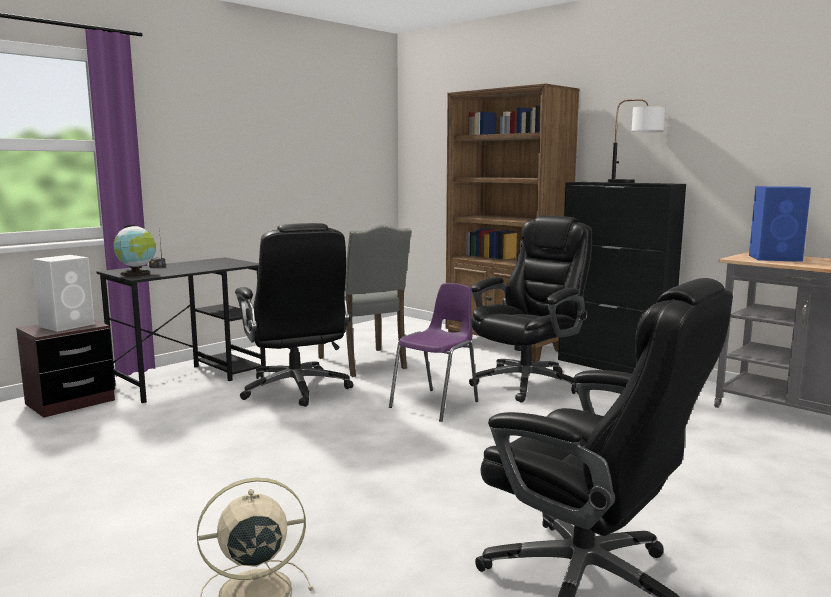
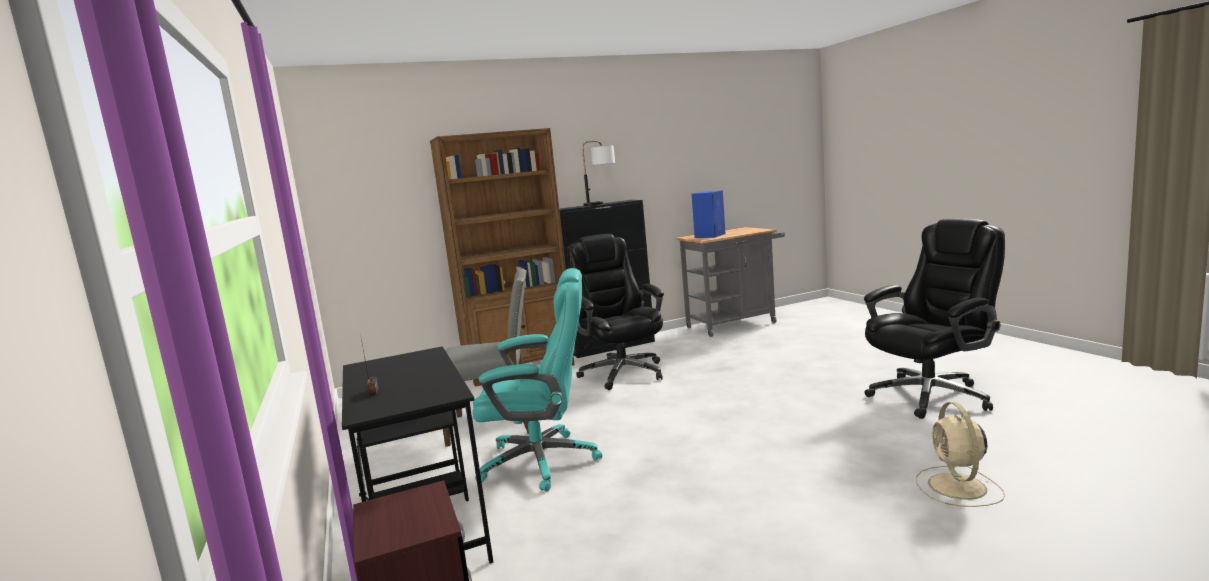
camera: 65 degrees left, 0 degrees up
(68, 325) = (402, 512): white speaker -> none
(137, 274) = (425, 397): globe -> none
(296, 389) = (543, 461): black office chair -> turquoise office chair
(436, 404) = (642, 405): purple chair -> none

